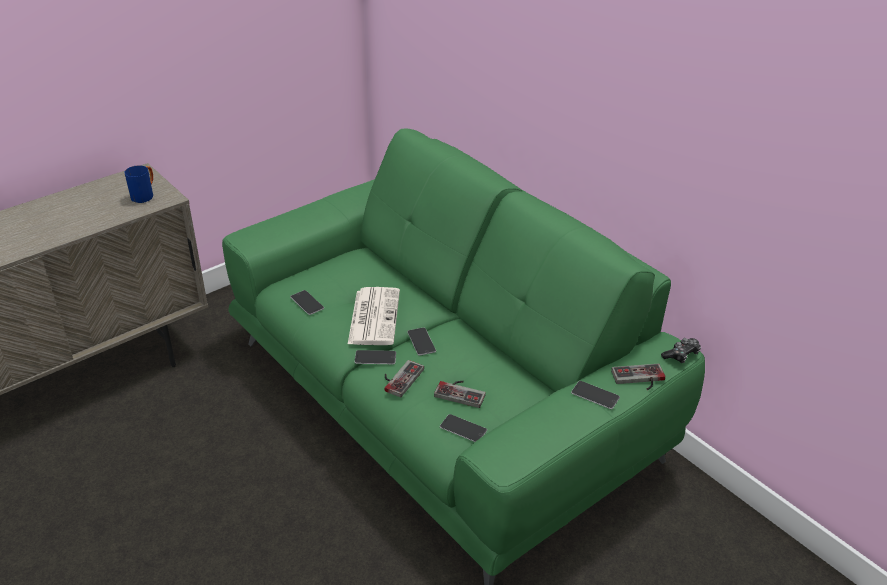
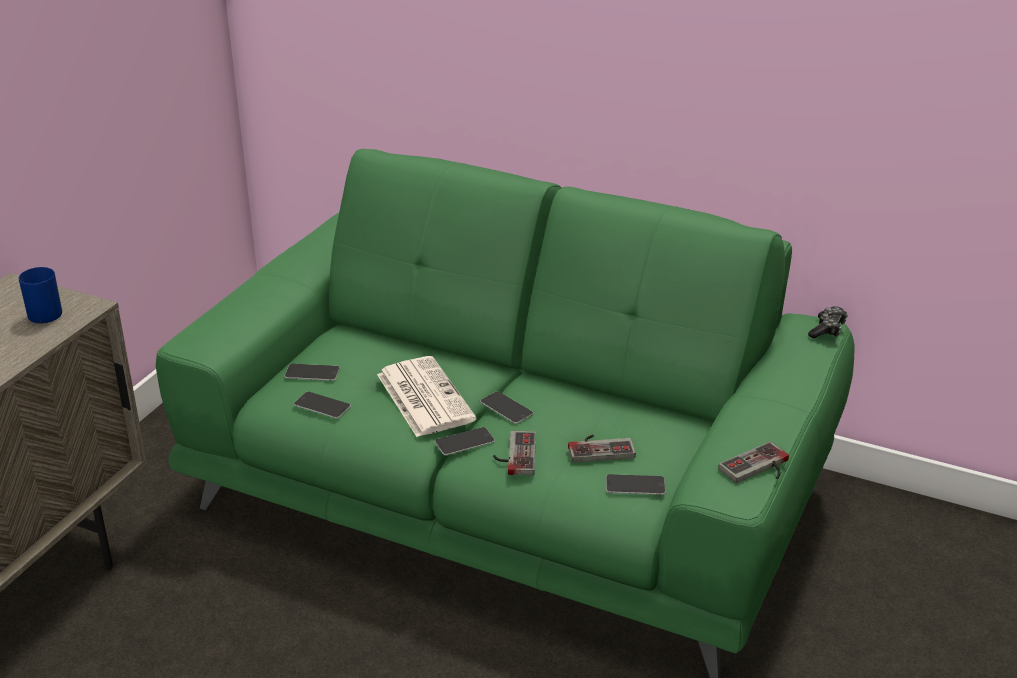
camera: 25 degrees left, 5 degrees down
(595, 395) = (773, 395): phone -> phone (312, 372)
(639, 379) = (806, 366): game controller -> game controller (759, 469)

